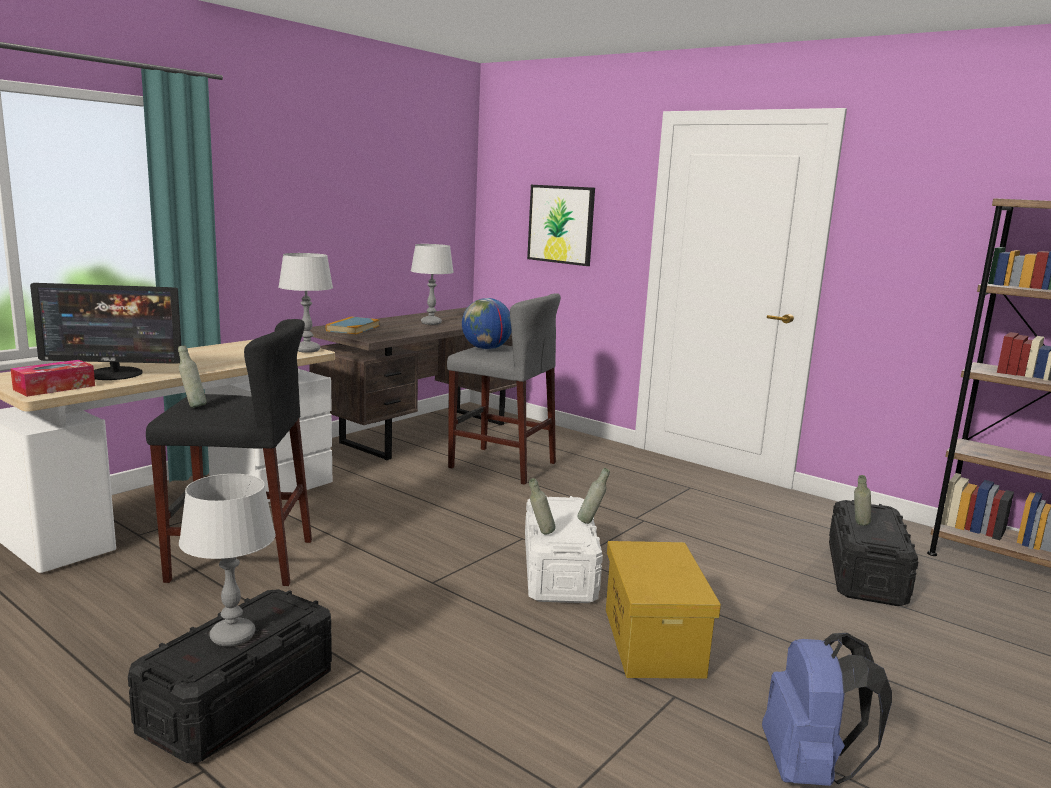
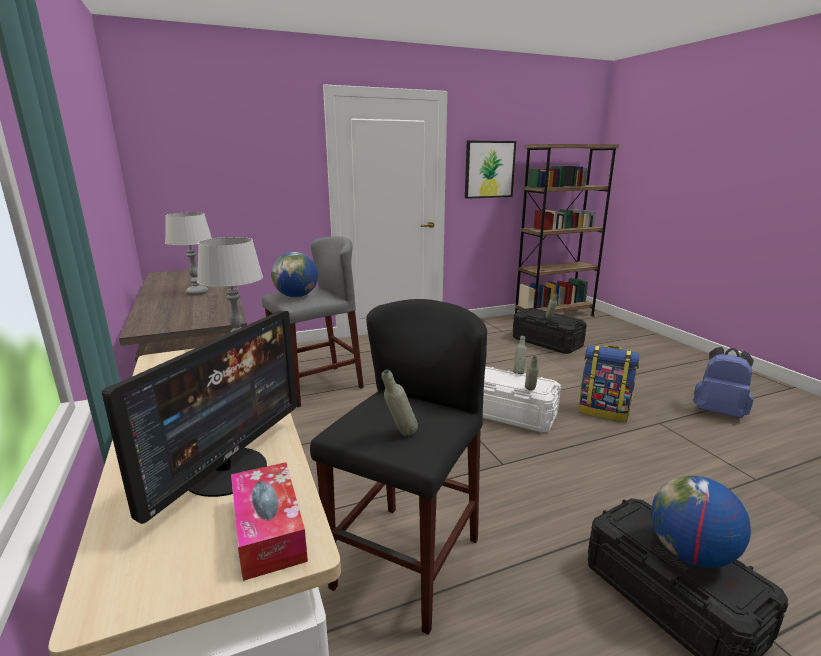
camera: 60 degrees left, 5 degrees up
(232, 636) = (690, 554): grey table lamp -> globe
(353, 328) = (167, 319): book -> none
(561, 224) = (239, 181): picture -> picture (489, 169)
(653, 642) = (604, 411): yellow storage box -> backpack

